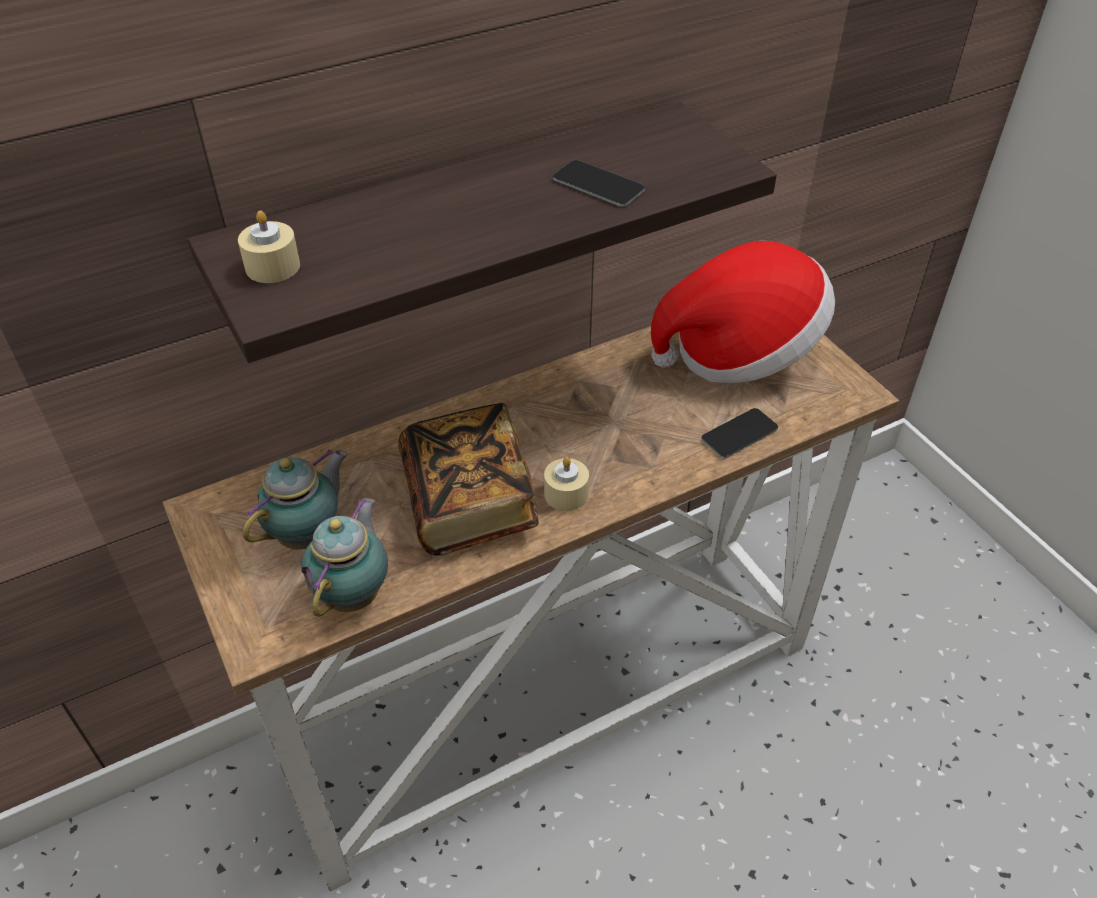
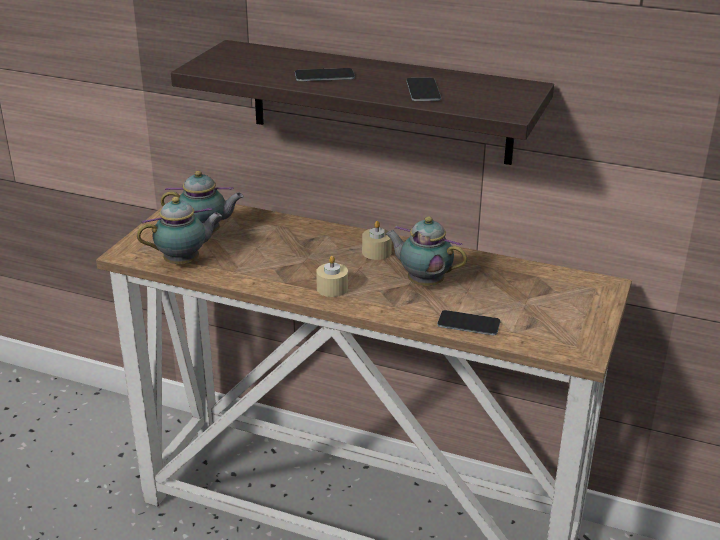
camera: 50 degrees right, 15 degrees down
(272, 266) = (230, 58): beige candle -> beige candle (376, 252)
(453, 226) = (324, 75): none -> phone
(469, 502) = (286, 264): book -> none
(629, 417) = (423, 282): none -> teapot
(740, 352) = (545, 295): hat -> none

